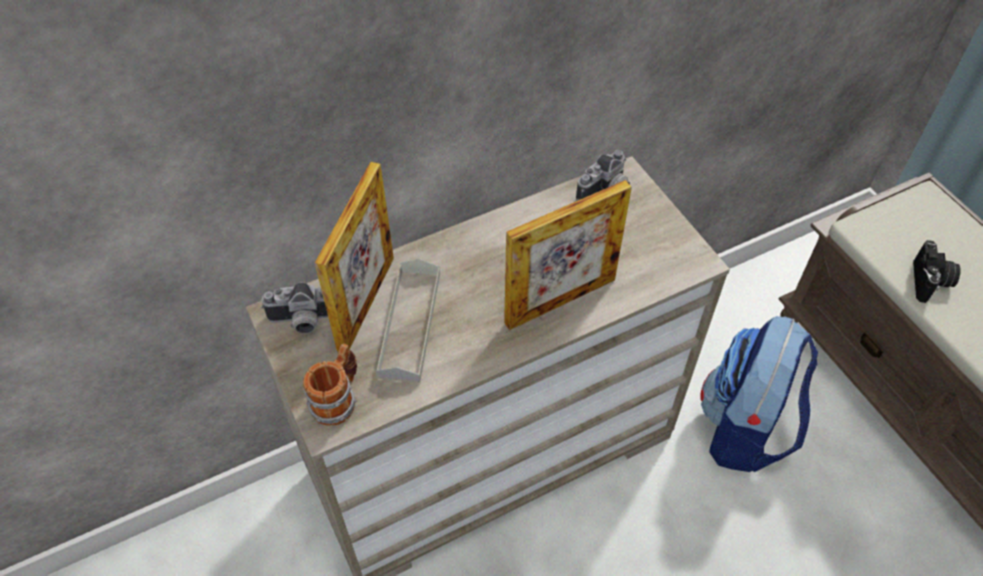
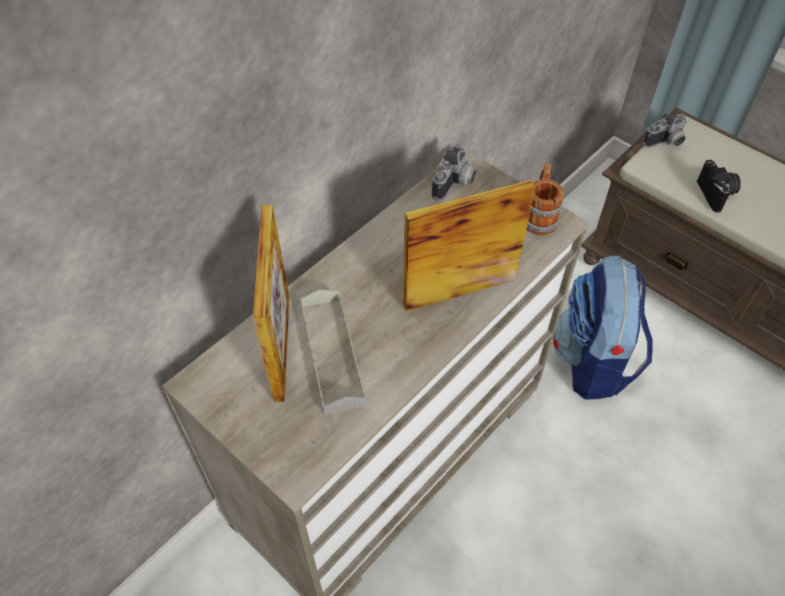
camera: 20 degrees left, 0 degrees up
(302, 322) = (226, 383): camera -> camera (666, 142)
(338, 398) = (295, 445): mug -> mug (539, 216)
(560, 301) = (460, 291): picture frame -> picture frame turned 150 degrees counterclockwise

